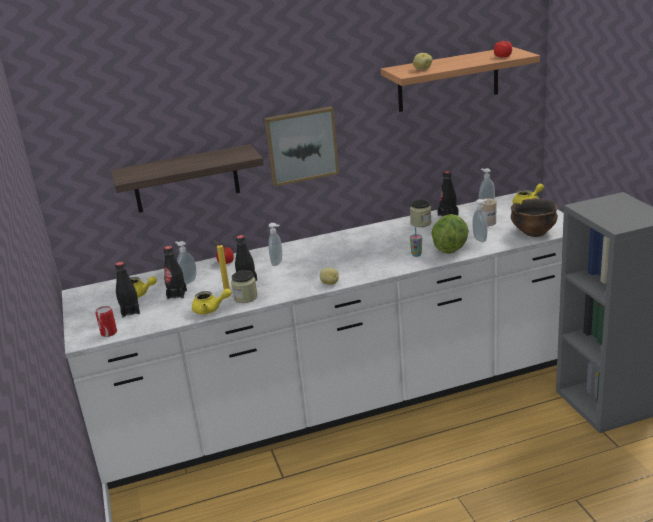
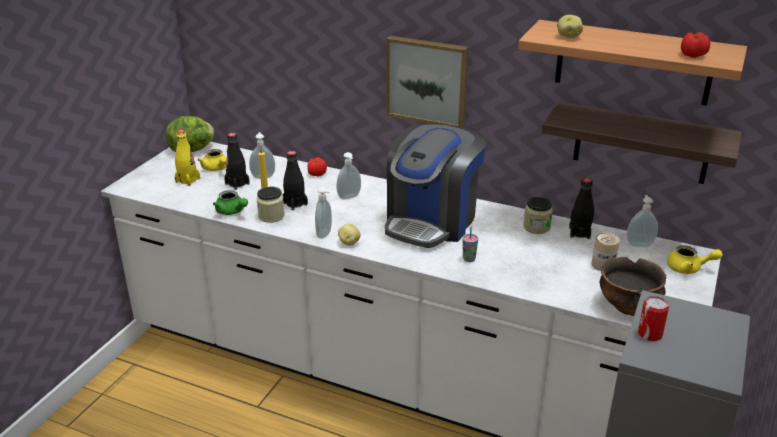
camera: 40 degrees right, 5 degrees up
(109, 333) = (147, 190): can -> can (650, 334)
(130, 311) = (188, 180): black bottle -> yellow bottle
(186, 179) = (304, 74): shelf -> shelf (641, 143)
(210, 309) = (232, 212): yellow teapot -> green teapot
(356, 249) = (431, 221): none -> coffee machine
(450, 248) = (511, 272): lettuce -> lettuce (192, 150)
(480, 239) = (559, 280): soap dispenser -> soap dispenser (325, 234)

